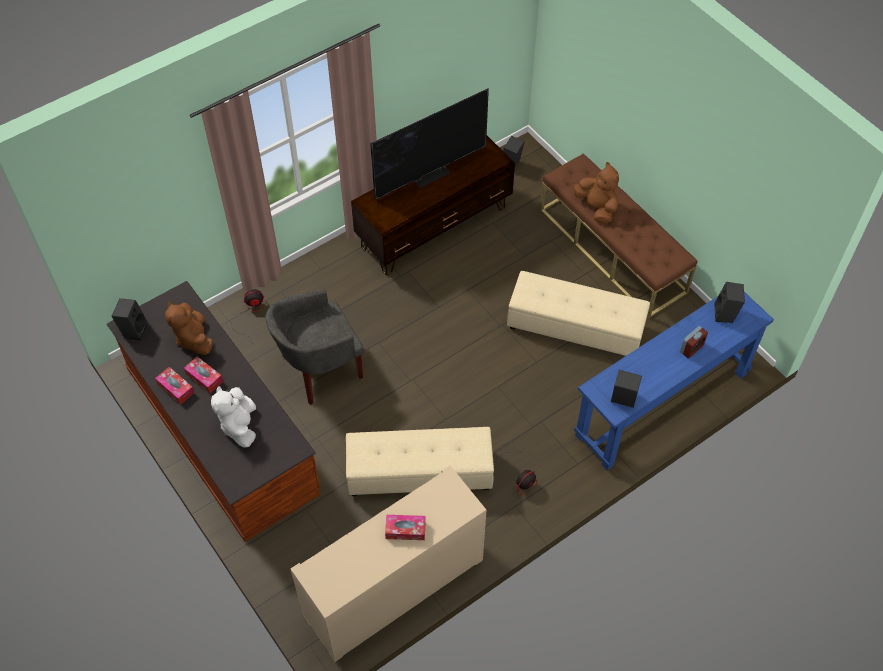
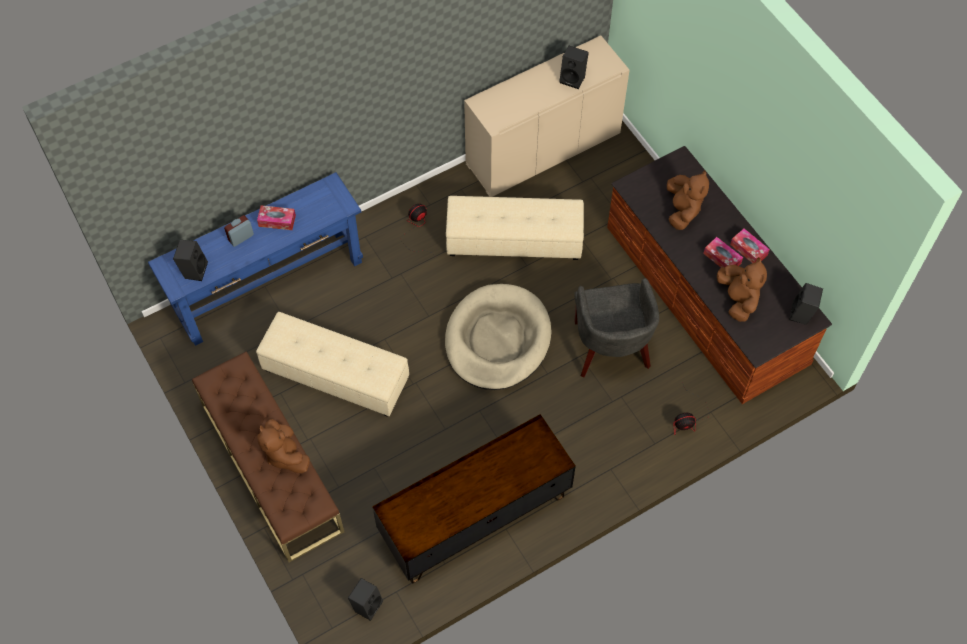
camera: 175 degrees left, 5 degrees up
(239, 426) = (682, 210): white plush toy -> brown plush toy
(319, 369) = (610, 349): grey armchair -> grey armchair turned 105 degrees clockwise
(405, 530) = (533, 89): tissue box -> tissue box (277, 221)
(428, 369) = (497, 339): none -> beige dog bed
(430, 173) = (477, 498): television -> none
(622, 400) = (322, 194): black speaker -> black speaker (573, 78)

